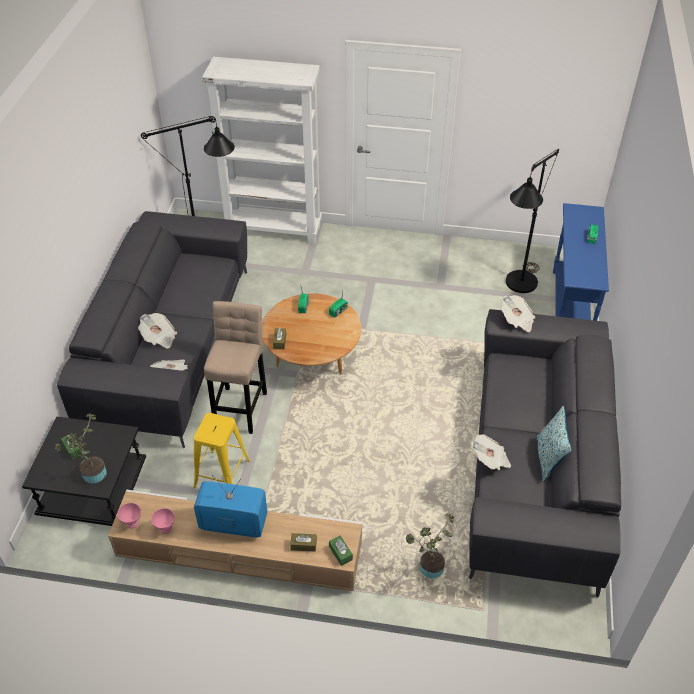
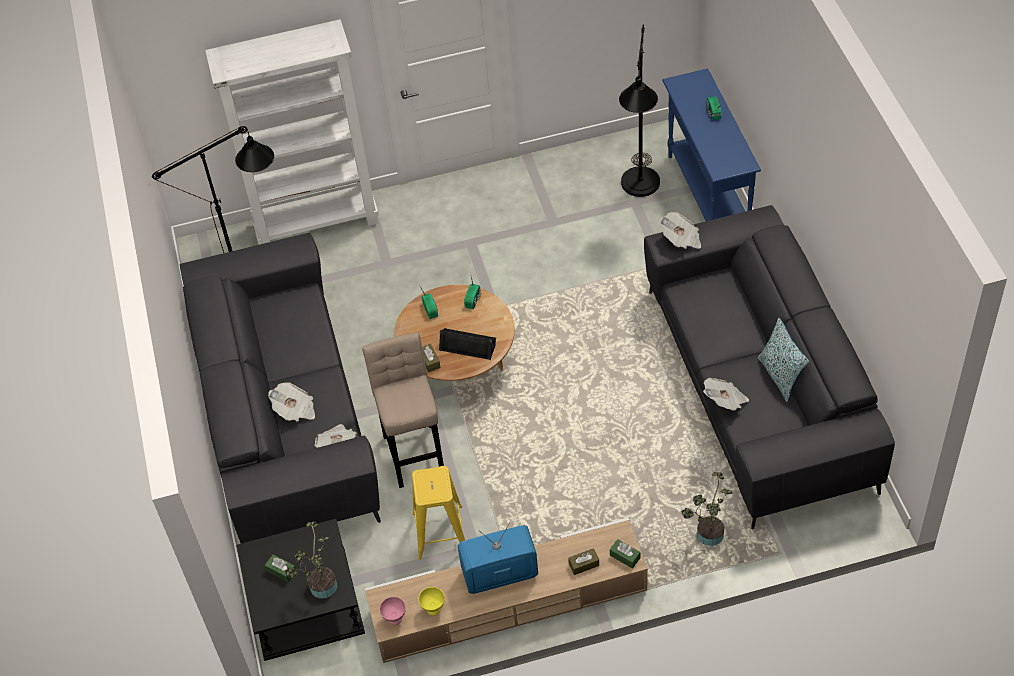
camera: 20 degrees left, 5 degrees up
(165, 529) = (434, 609): pink bowl -> yellow bowl
(314, 341) = (468, 345): none -> black speaker

